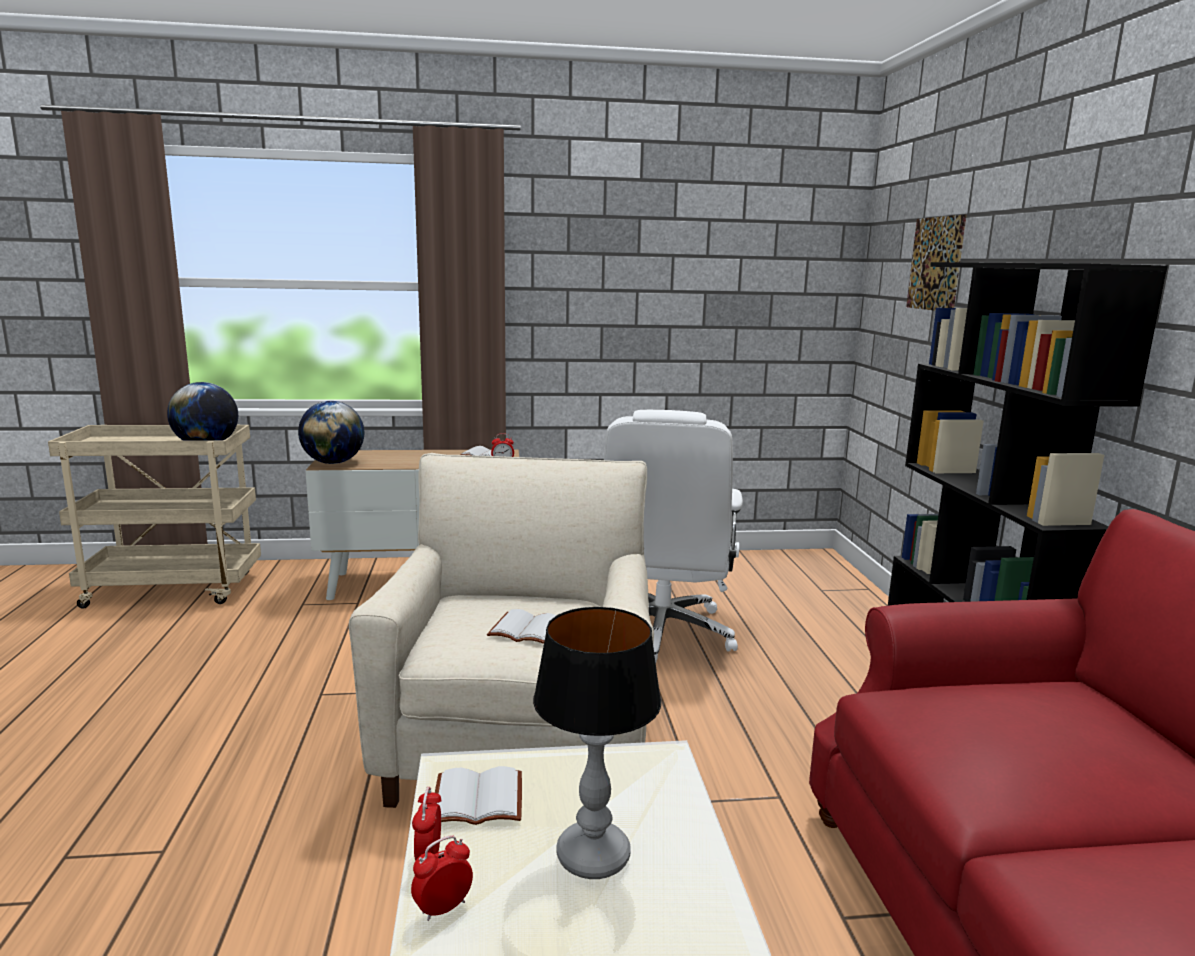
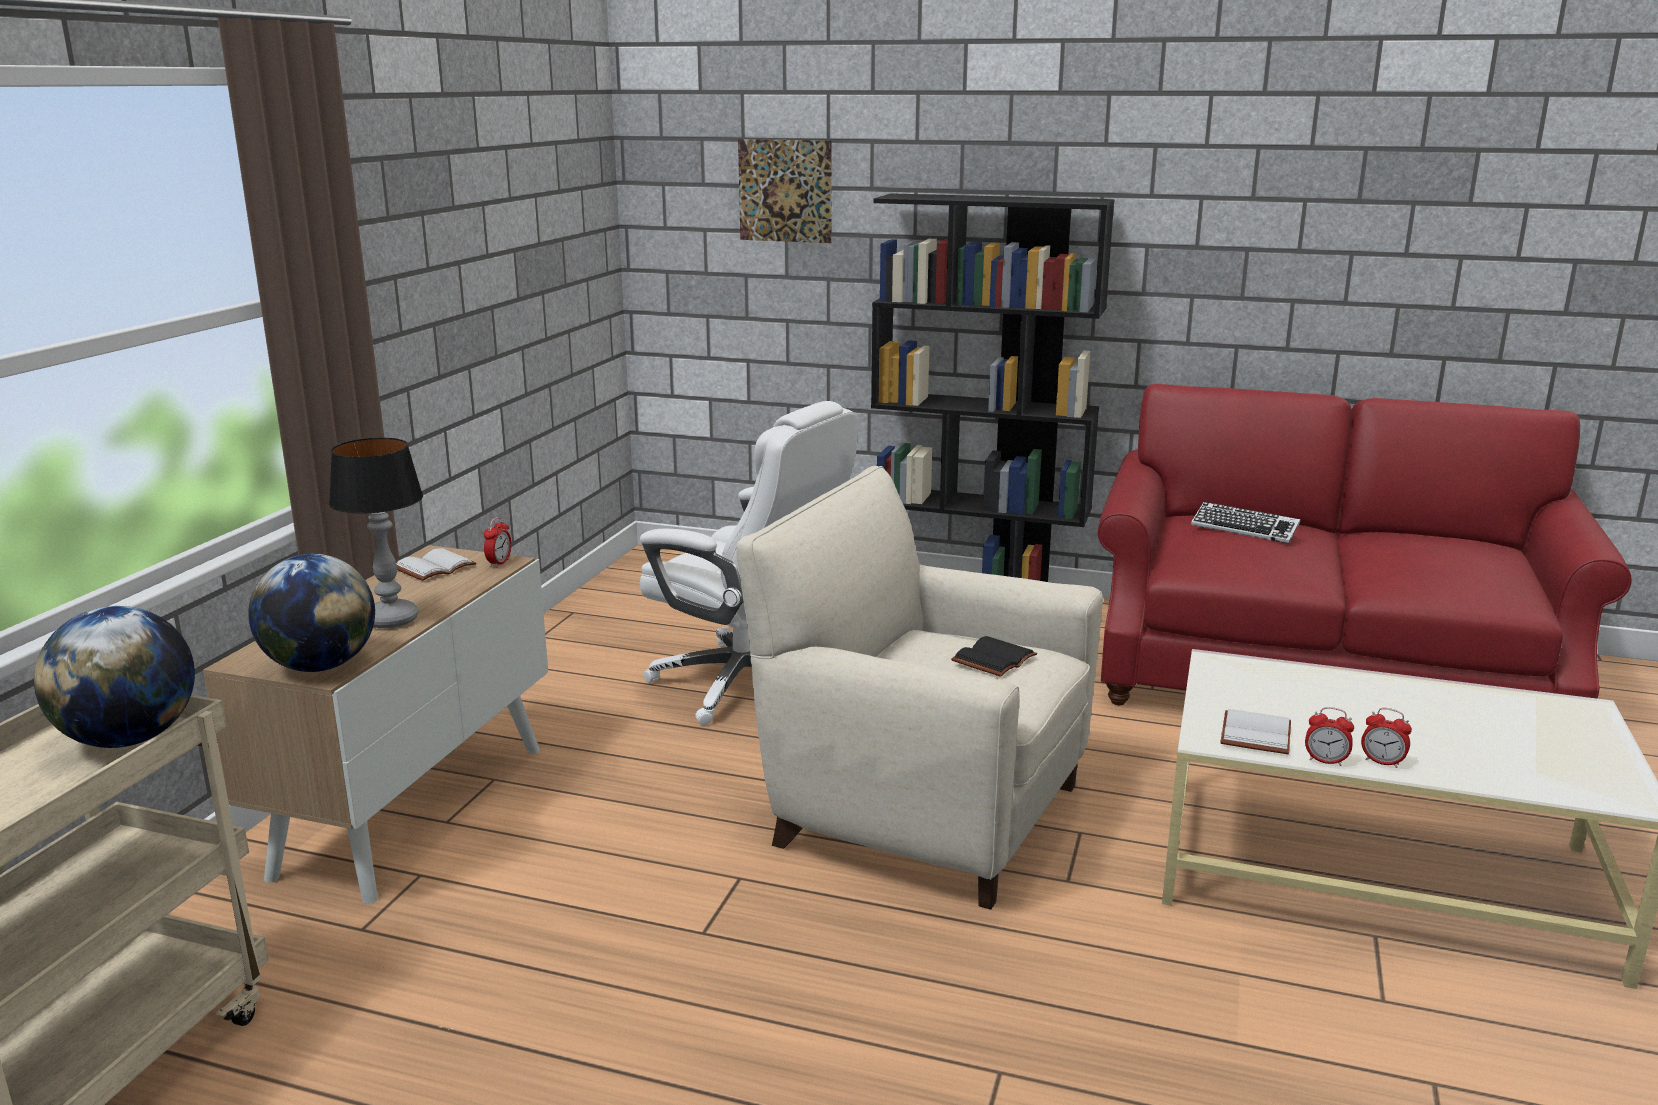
camera: 65 degrees left, 5 degrees up
(443, 908) = (1382, 762): alarm clock -> alarm clock turned 45 degrees counterclockwise
(524, 631) = (995, 660): white book -> black book
(592, 855) = (1331, 706): table lamp -> table lamp (390, 620)
(1057, 716) = (1244, 529): none -> keyboard

